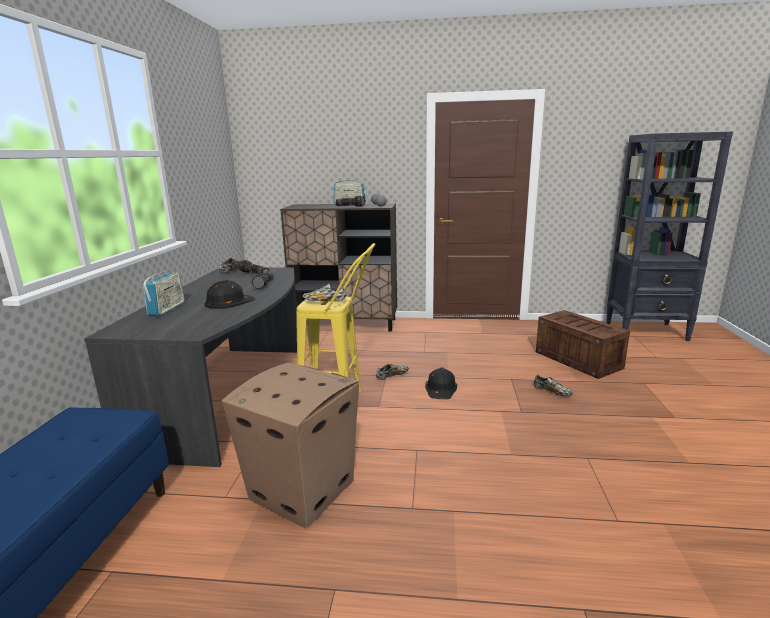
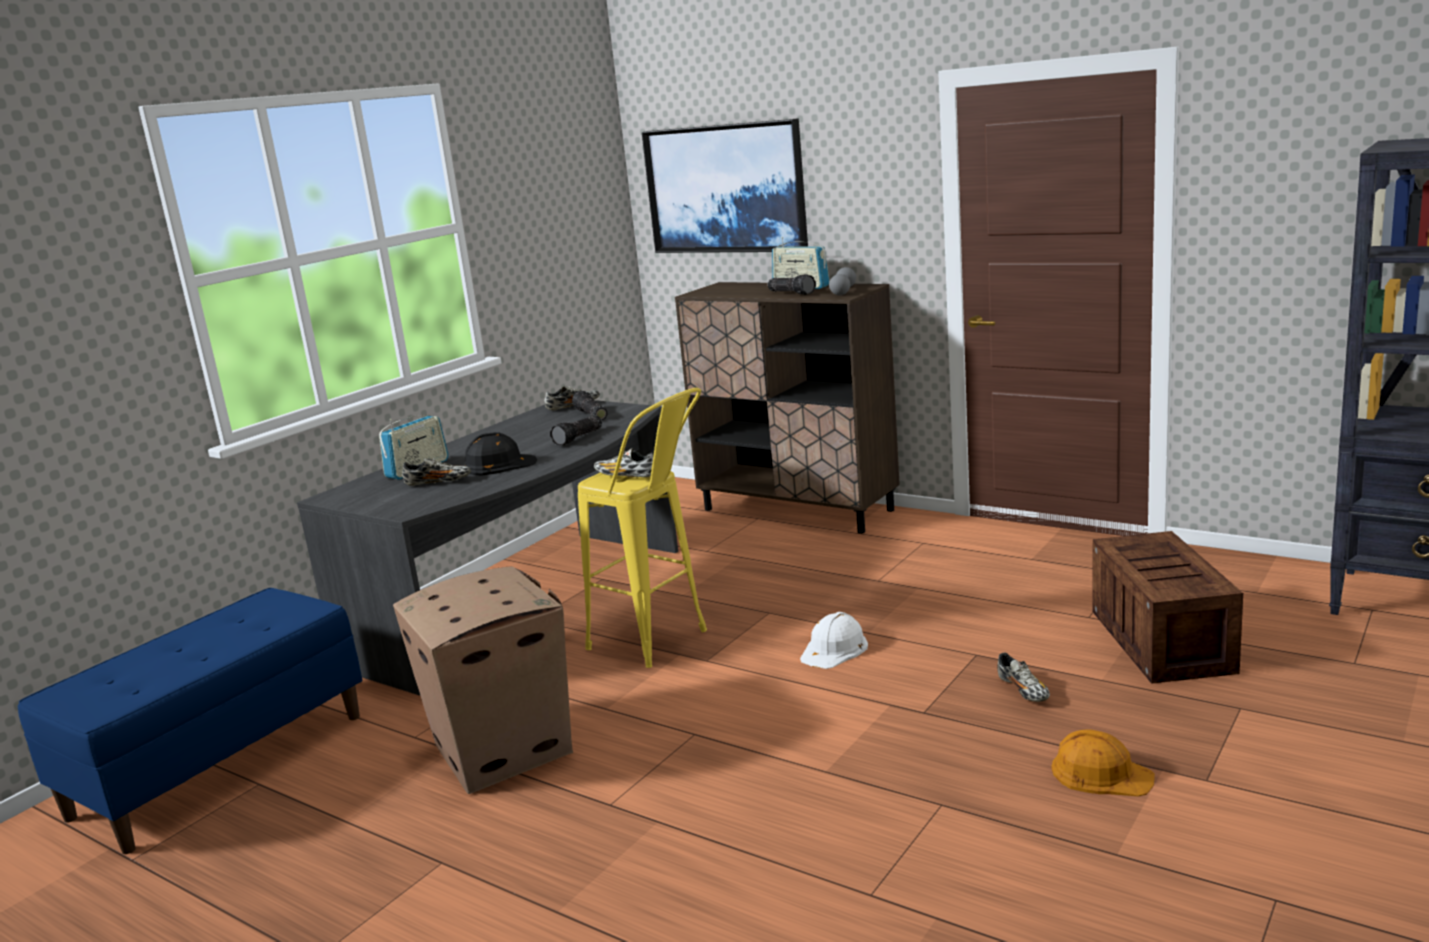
camera: 30 degrees right, 0 degrees up
(298, 152) = (726, 188): none -> picture
(392, 376) = (778, 615): shoe -> shoe (438, 483)
(441, 388) = (834, 649): black hard hat -> white hard hat
(632, 424) = (1100, 773): none -> orange hard hat

